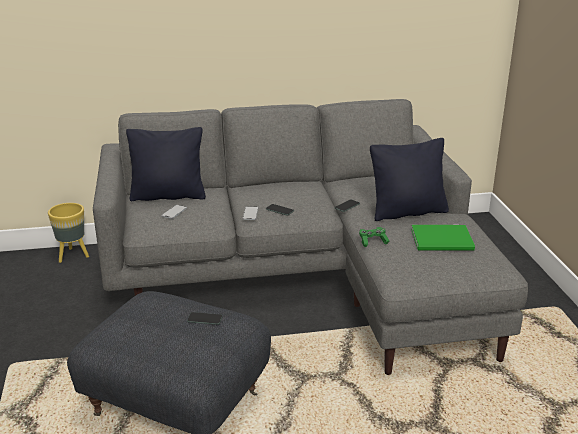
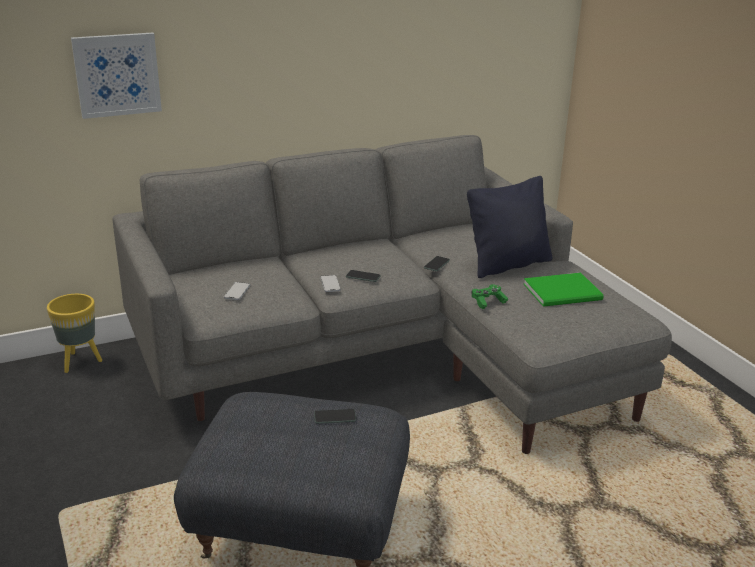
camera: 15 degrees left, 0 degrees up
(107, 35) = (117, 75): none -> picture
(168, 196) = (217, 272): black pillow -> none

